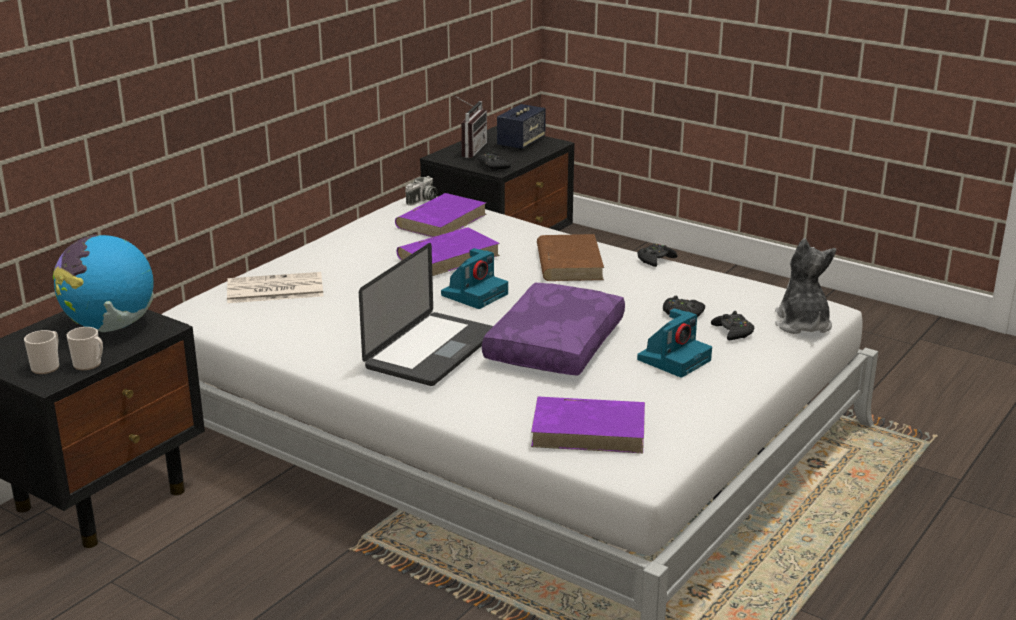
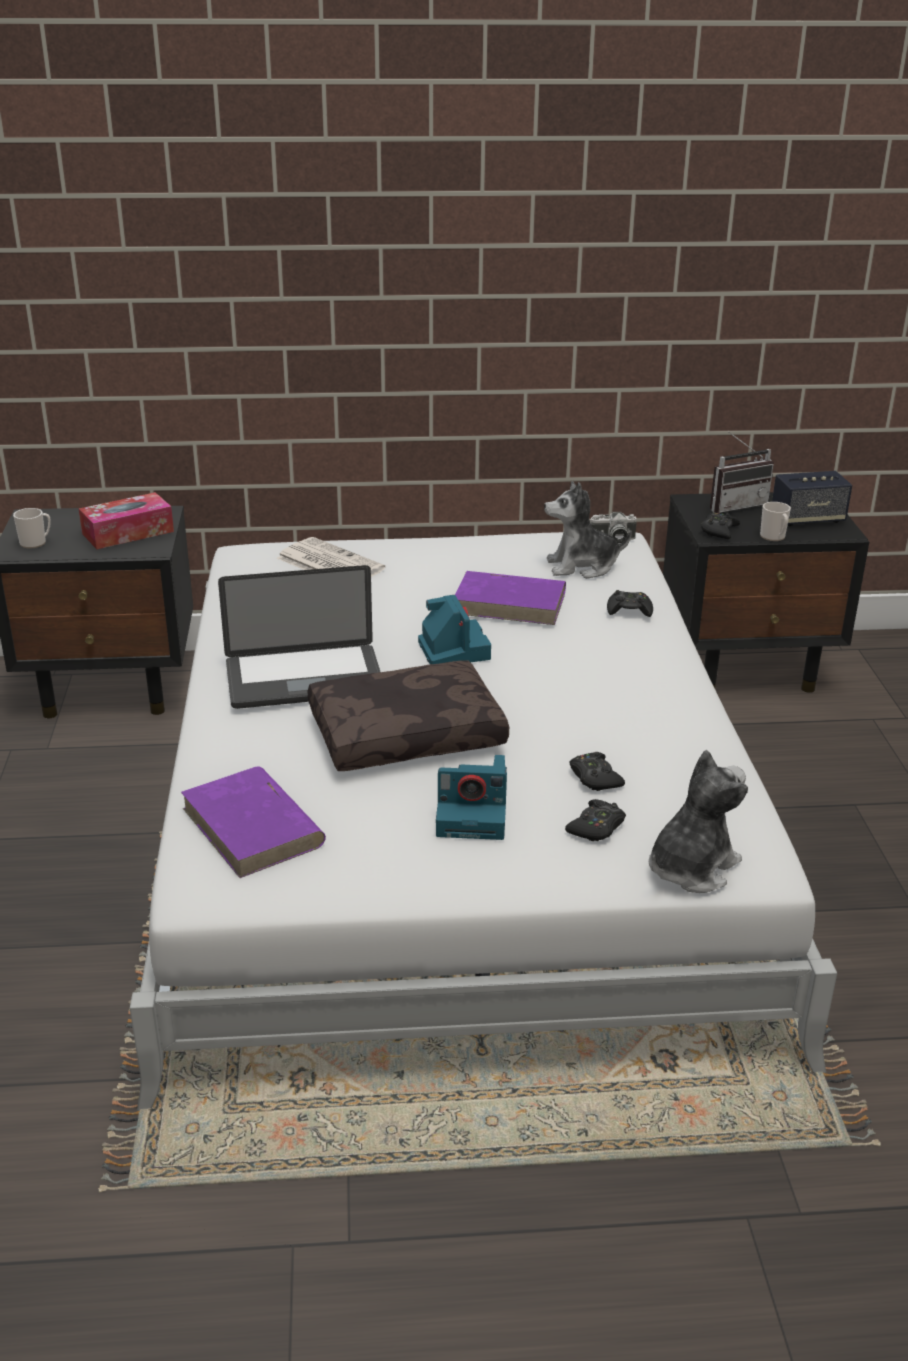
camera: 50 degrees right, 5 degrees up
(90, 364) = (56, 555): mug -> mug (774, 537)
(110, 326) = (128, 532): globe -> tissue box
(442, 220) = (582, 566): purple book -> plush toy
(475, 294) = (452, 649): camera -> camera turned 105 degrees counterclockwise
(553, 344) = (407, 733): purple pillow -> brown pillow
(569, 262) = (608, 666): brown book -> none
(655, 260) = (704, 710): black game controller -> black game controller (629, 610)

